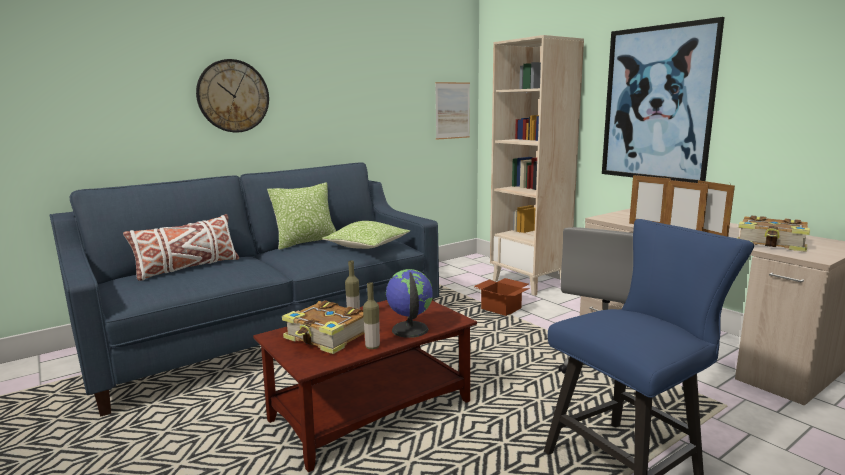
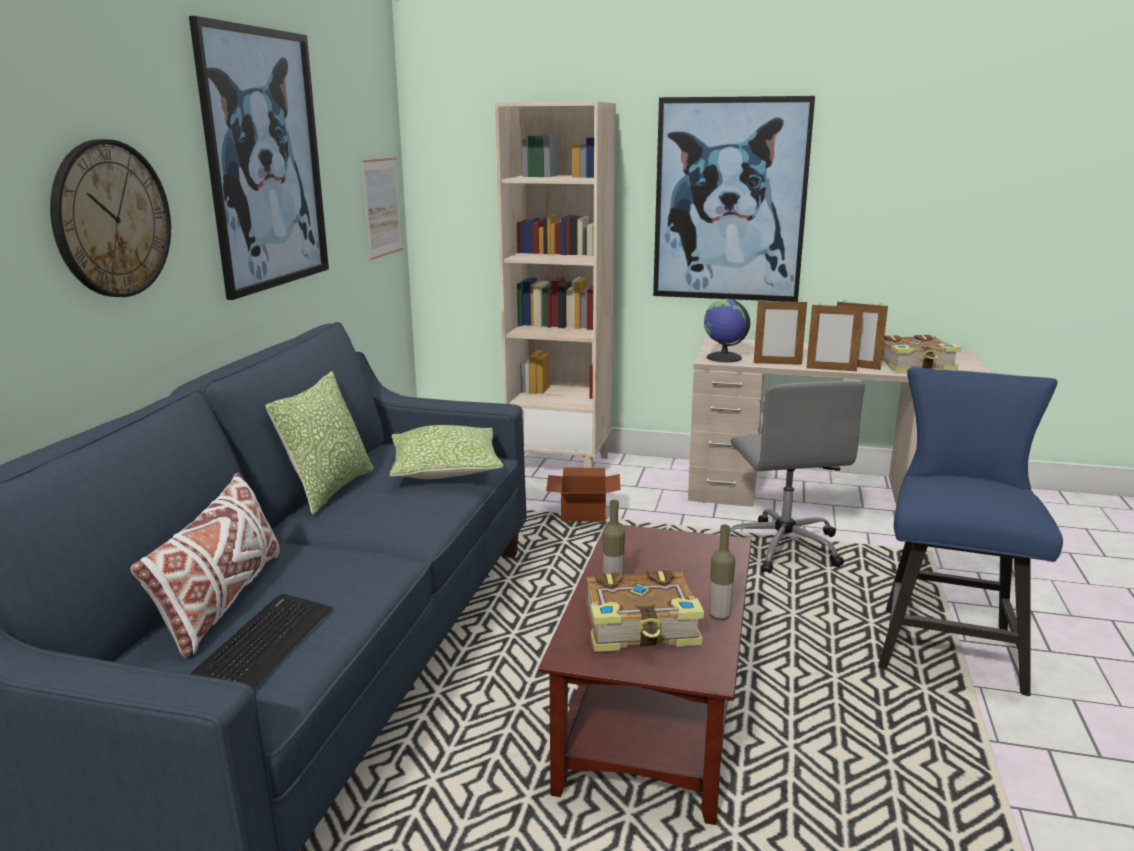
camera: 40 degrees left, 5 degrees up
(164, 283) = (263, 643): none -> keyboard
(348, 76) = (265, 160): none -> picture
(409, 329) = (709, 577): globe -> globe (724, 358)

